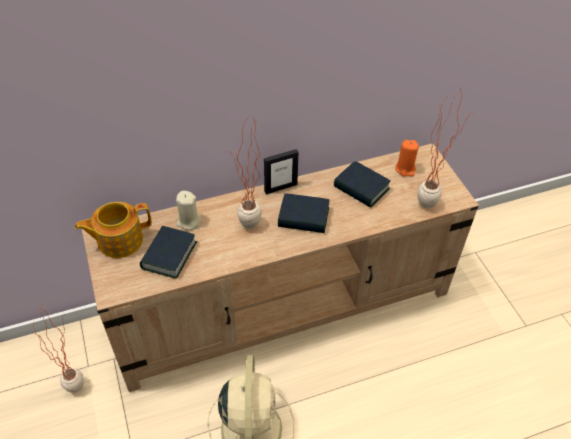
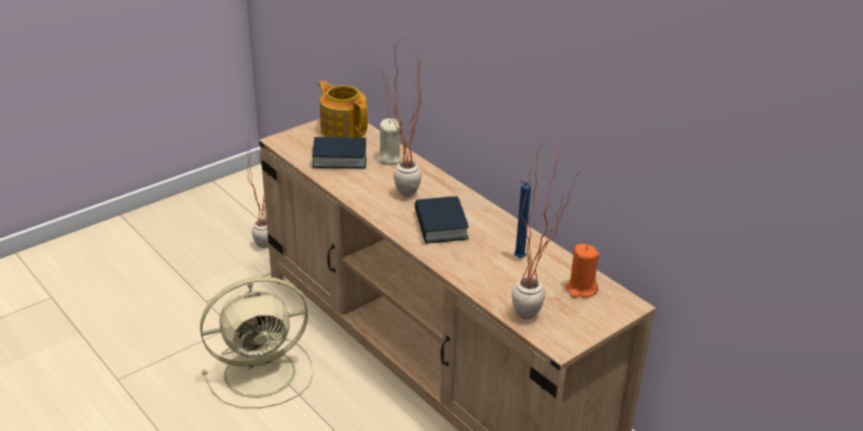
camera: 70 degrees right, 15 degrees down
(280, 187) = (477, 202): picture frame -> none
(361, 188) = (518, 259): book -> blue candle

